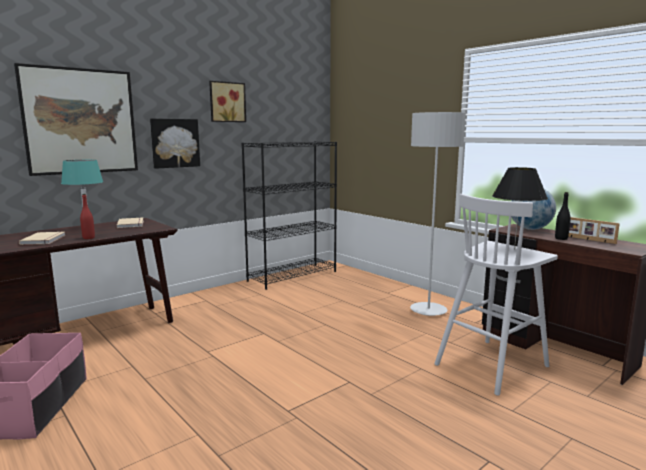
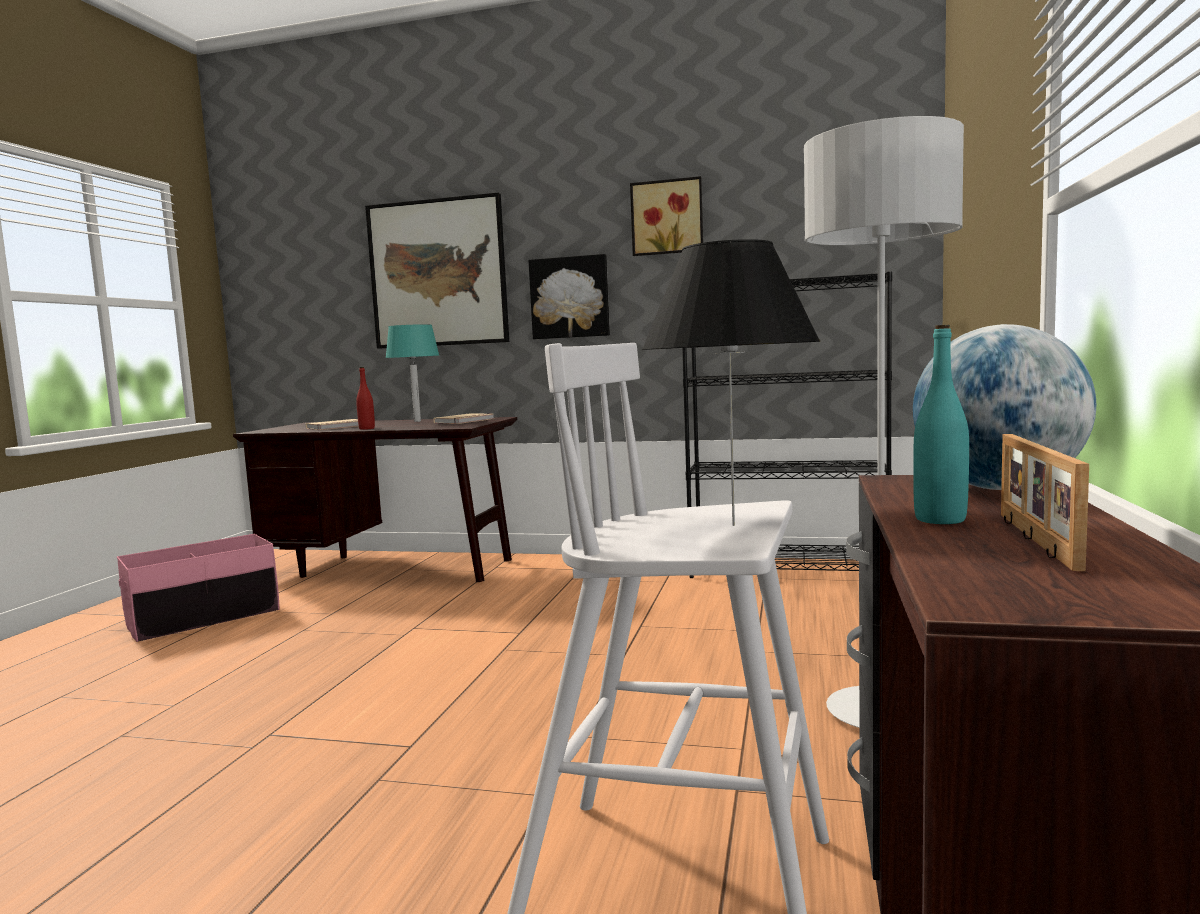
camera: 55 degrees right, 5 degrees down
(561, 238) = (940, 519): black bottle -> turquoise bottle

